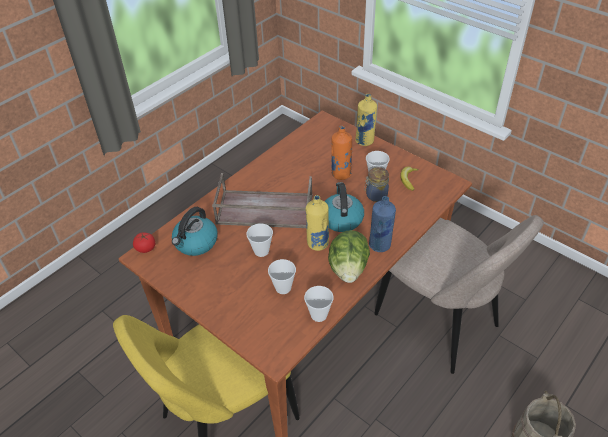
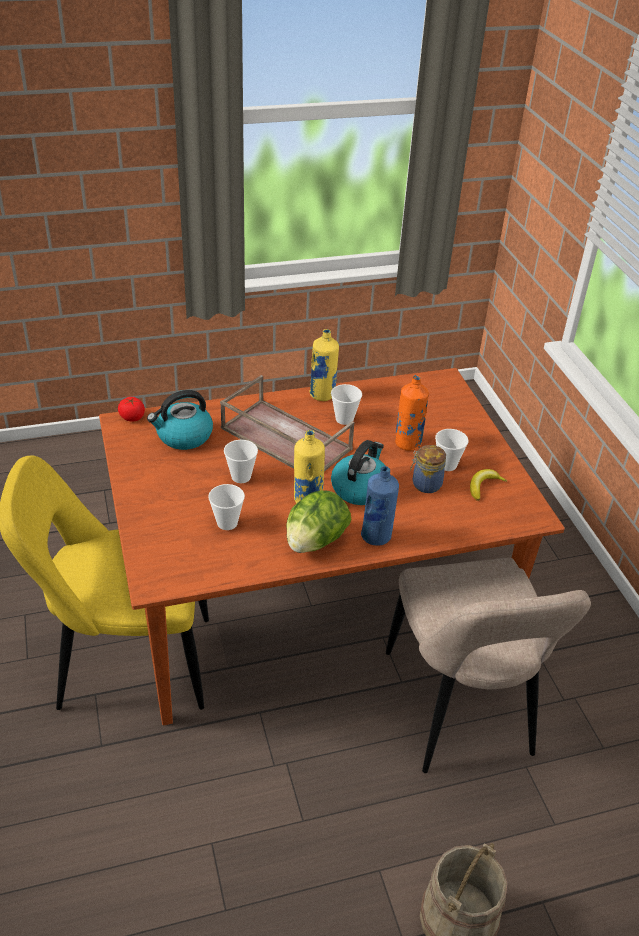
camera: 30 degrees right, 5 degrees down
(319, 315) = (237, 568): cup -> cup (344, 419)
(365, 141) = (473, 422): yellow bottle -> yellow bottle (322, 395)

